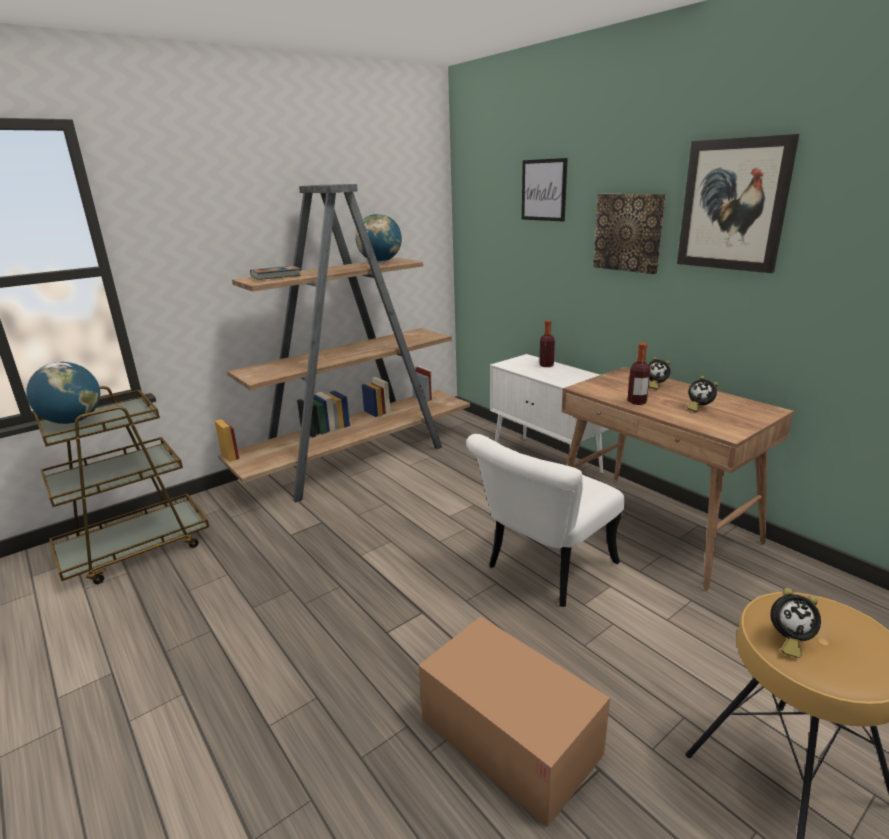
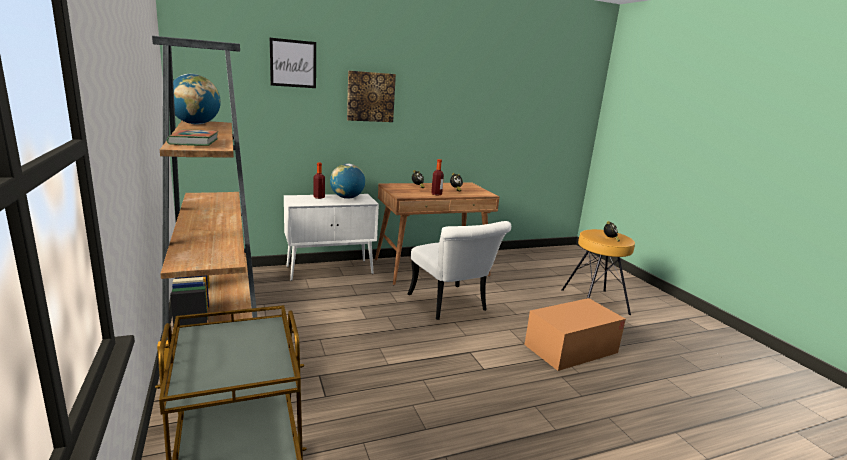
camera: 75 degrees left, 5 degrees down
(73, 421) = (217, 374): globe -> globe (347, 198)
(733, 205) = (432, 83): picture -> none

